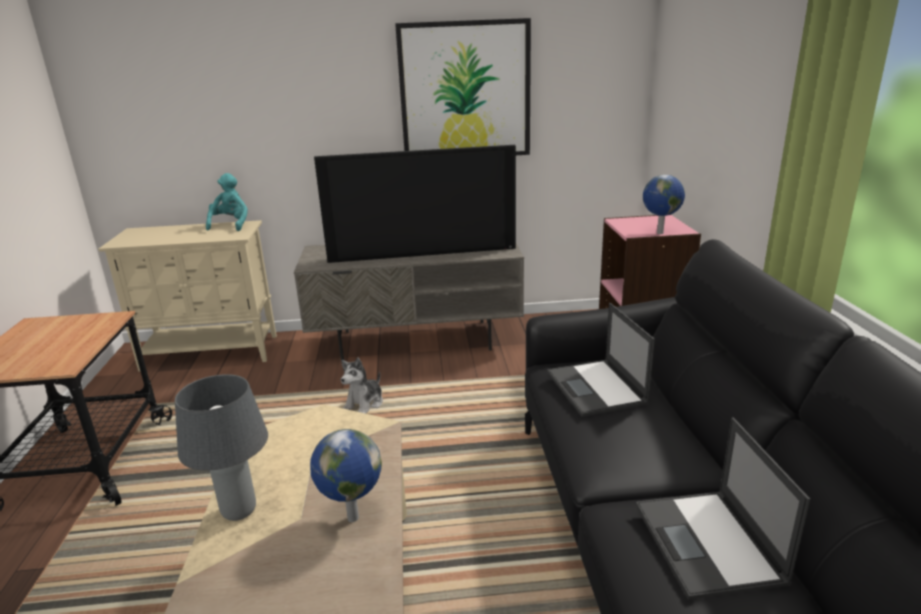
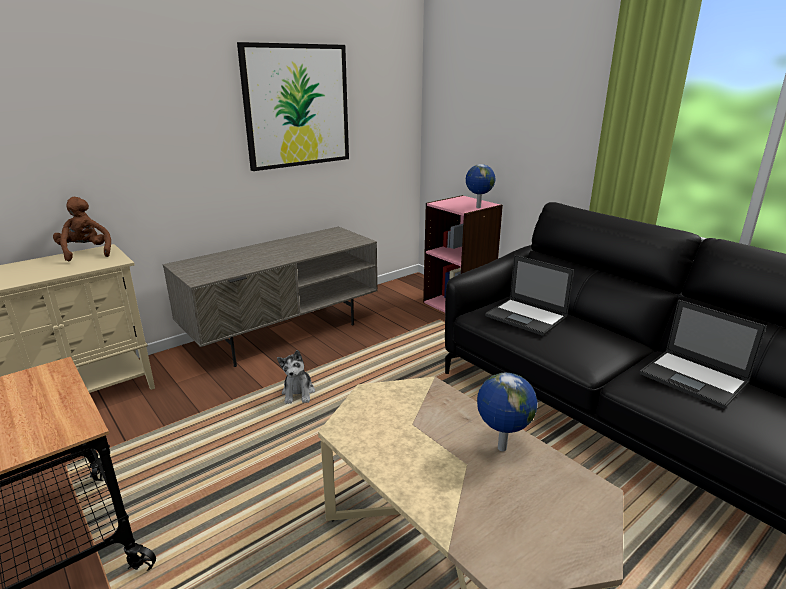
camera: 35 degrees left, 0 degrees up
(231, 225) = (86, 253): turquoise plush toy -> brown plush toy
(240, 511) = (415, 481): grey table lamp -> none
(423, 251) = (289, 250): television -> none

